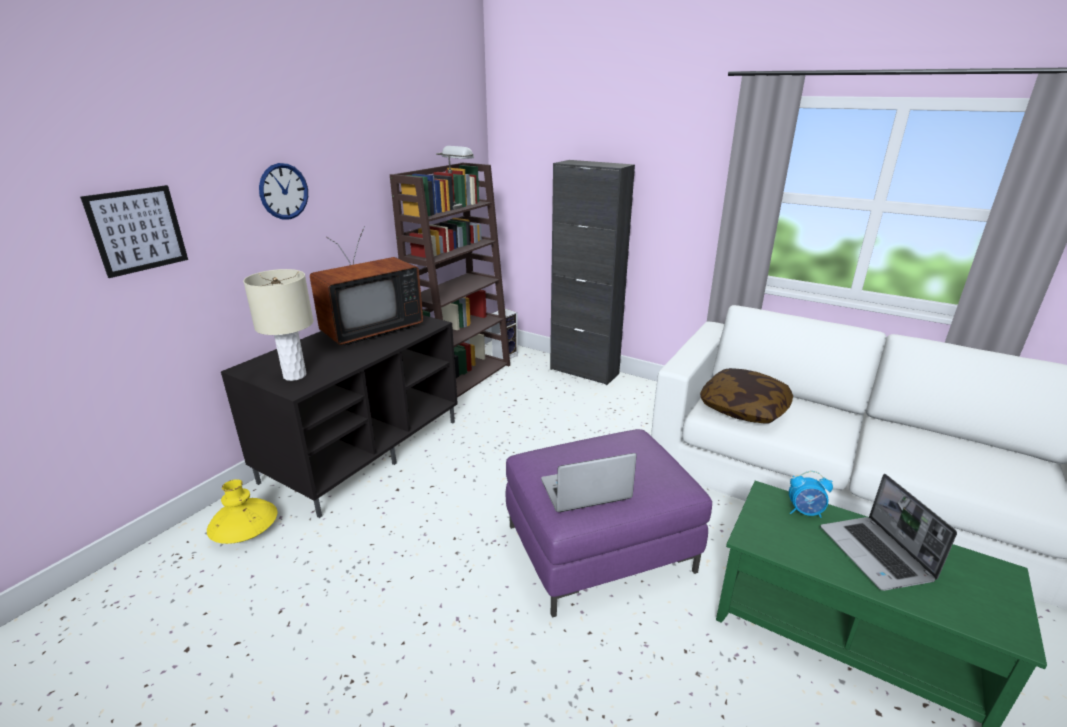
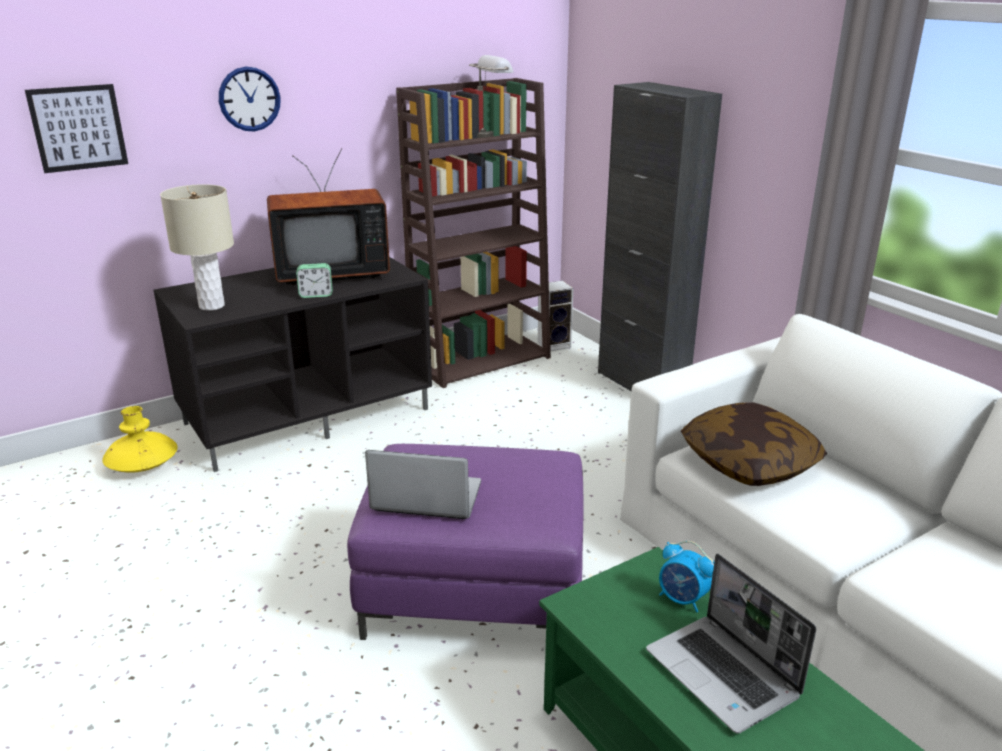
camera: 25 degrees right, 0 degrees up
(377, 349) = (316, 295): none -> alarm clock
(876, 554) = (724, 674): laptop -> laptop turned 45 degrees counterclockwise

